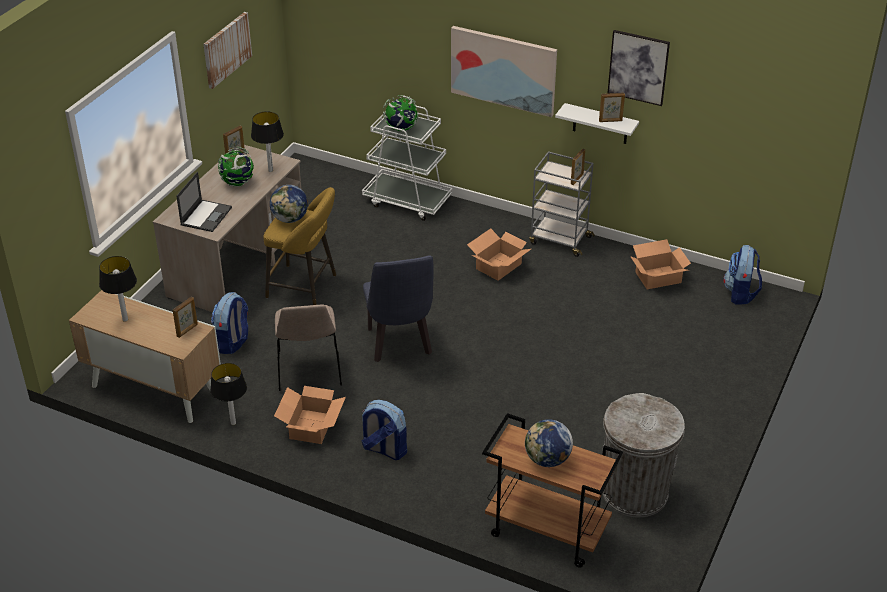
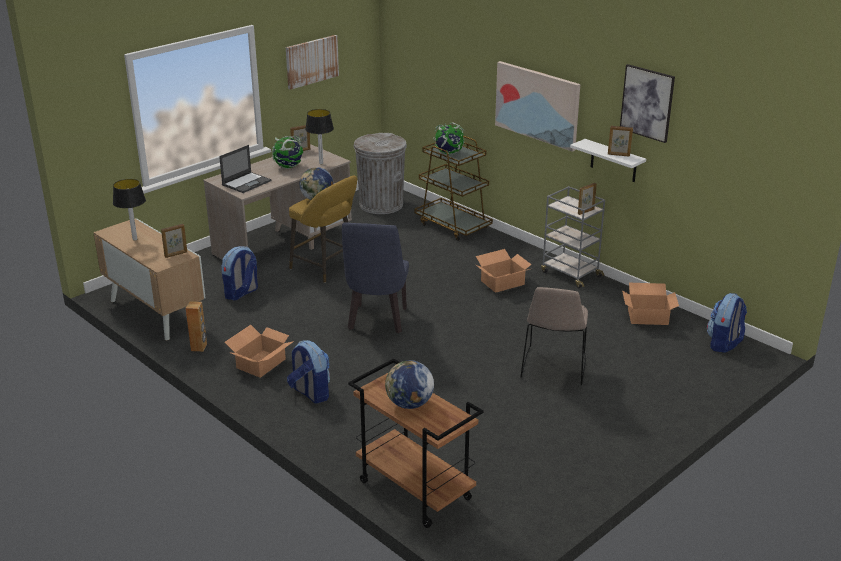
camera: 20 degrees right, 10 degrees down
(233, 423) = (199, 347): table lamp -> brown speaker
(309, 372) = (287, 325): beige chair -> beige chair (553, 369)
(407, 201) = (453, 226): white cart -> brown cart
(634, 493) = (521, 479): grey trash can -> grey trash can (381, 205)

